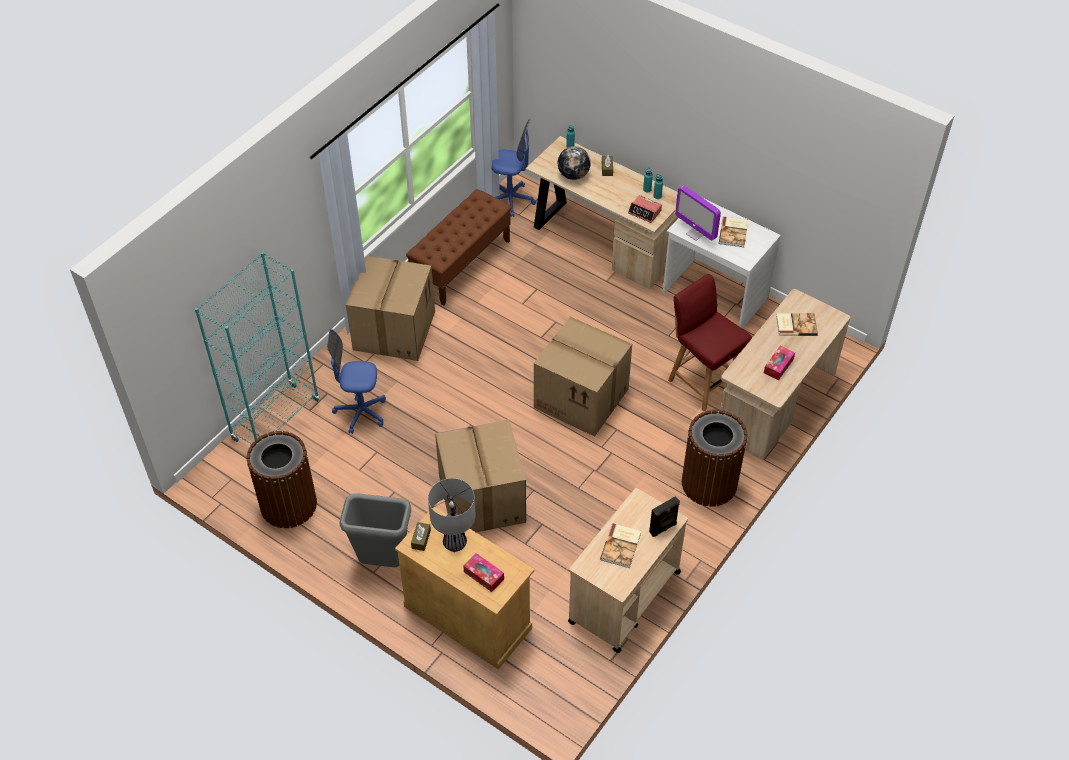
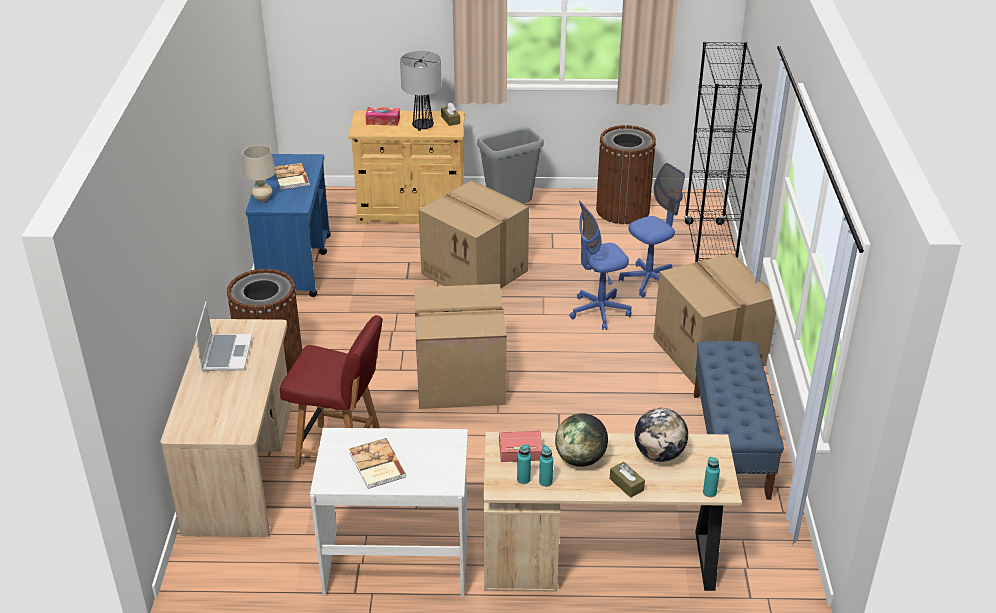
camera: 145 degrees right, 15 degrees down
(276, 420) = (709, 248): turquoise bookcase -> black bookcase
(461, 264) = (730, 445): brown bench -> blue bench
(511, 200) = (775, 554): blue office chair -> blue office chair (599, 311)
(617, 192) = (580, 459): none -> globe
(624, 597) = (295, 265): beige cart -> blue cart
(663, 528) = (262, 198): black speaker -> beige table lamp
(695, 234) = (426, 441): monitor -> none
(778, 366) = (226, 353): tissue box -> laptop
(796, 325) = (228, 402): book -> none

